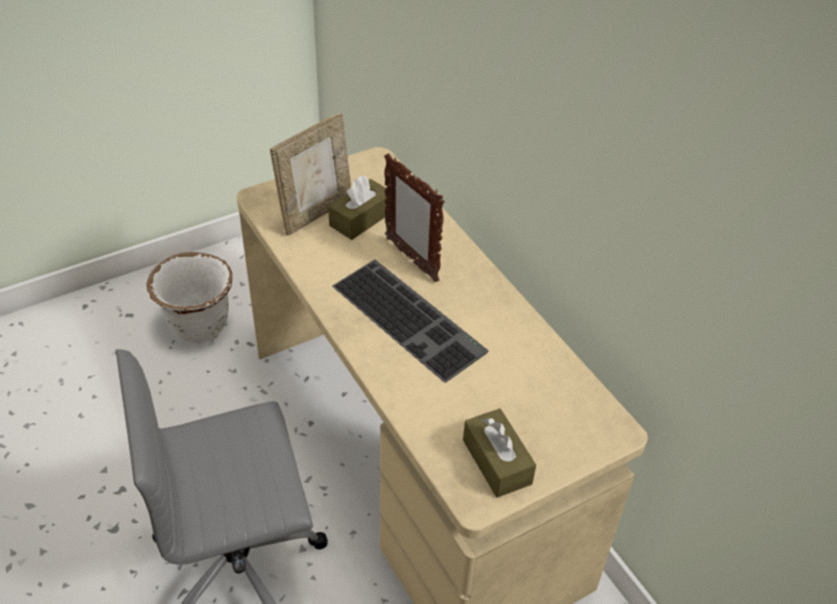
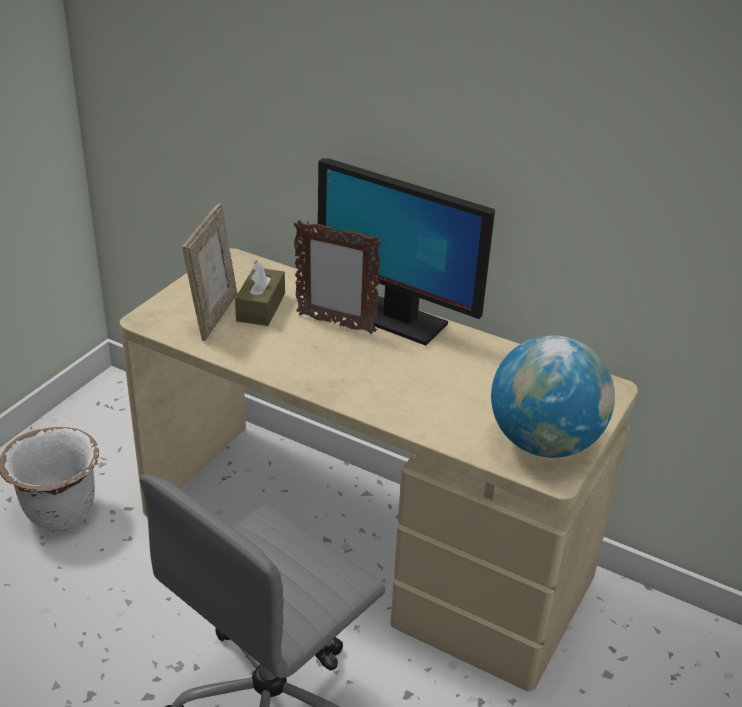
camera: 30 degrees left, 10 degrees down
(411, 318) = (377, 367): keyboard -> none
(471, 277) = (399, 321): none -> monitor
(497, 462) = (544, 443): brown tissue box -> globe

